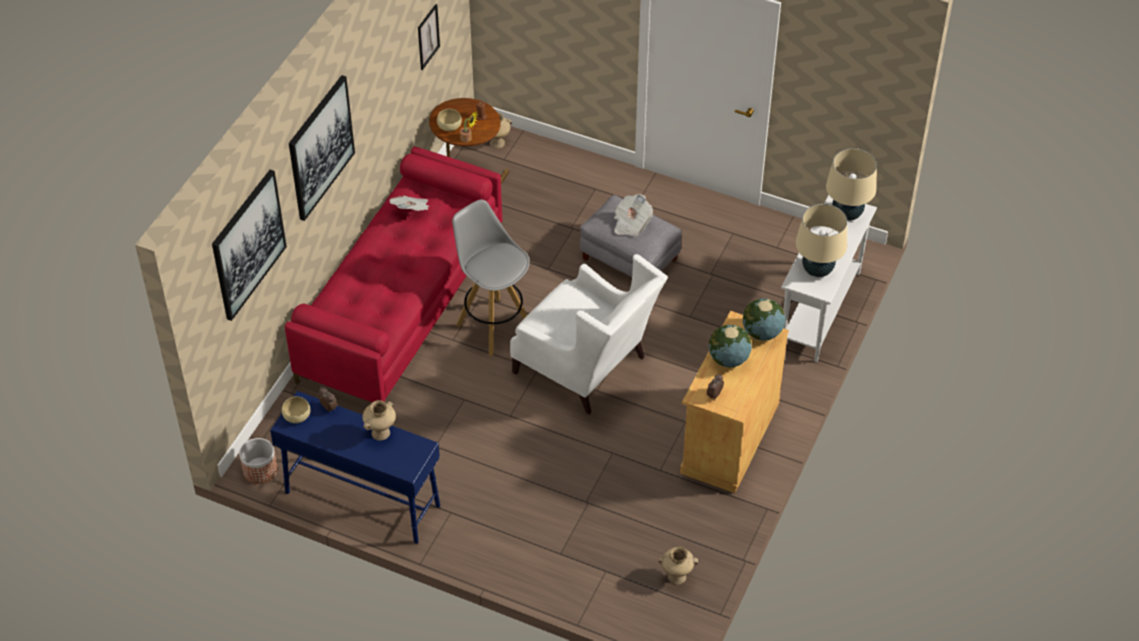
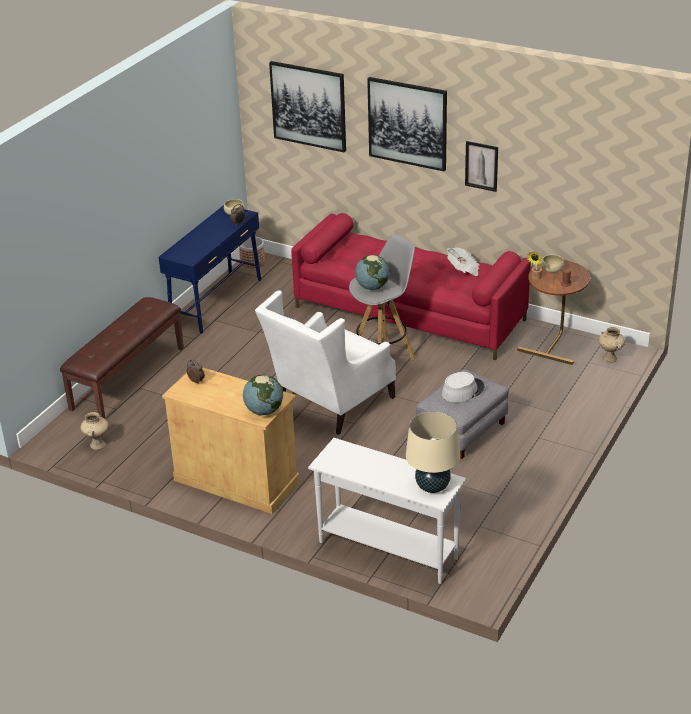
camera: 95 degrees right, 15 degrees down
(380, 433) = (208, 243): beige vase -> none
(428, 36) = (581, 187): picture -> picture (481, 166)
(539, 570) = (127, 378): none -> brown bench
(631, 223) = (462, 391): newspaper -> grey hat
(728, 359) = (236, 391): globe -> globe (372, 287)
(817, 270) = (353, 461): beige table lamp -> none

